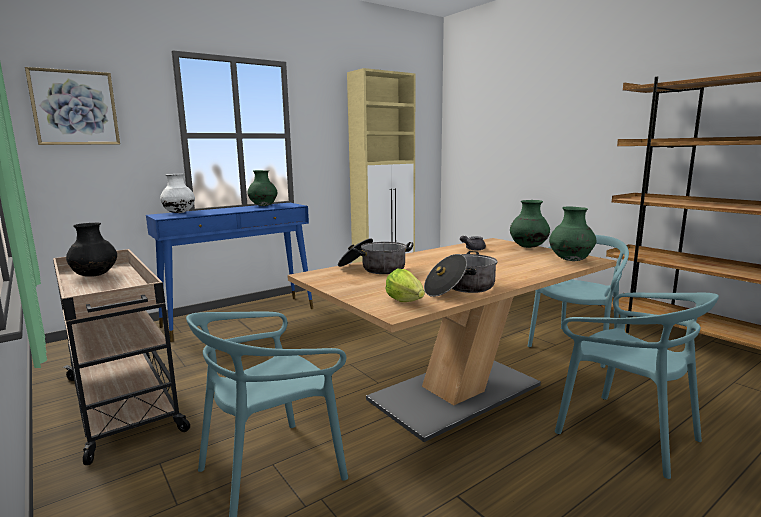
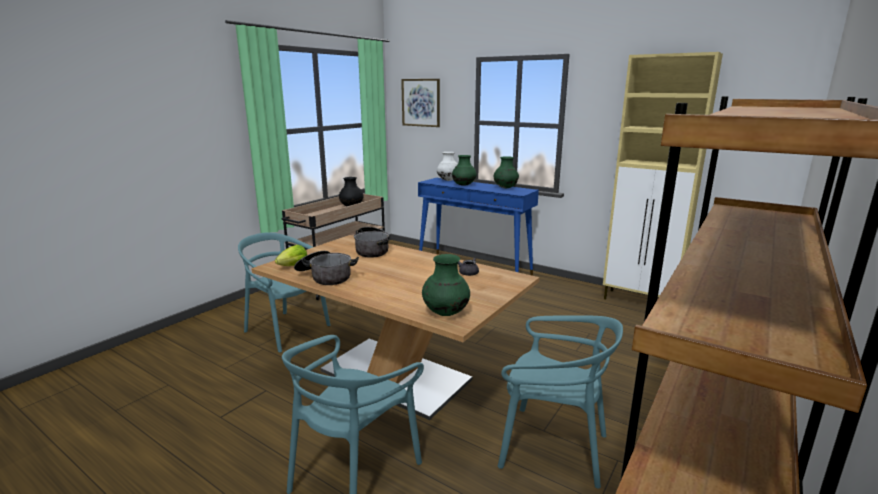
camera: 70 degrees right, 5 degrees up
(528, 247) = (498, 293): green vase -> green vase (464, 185)

